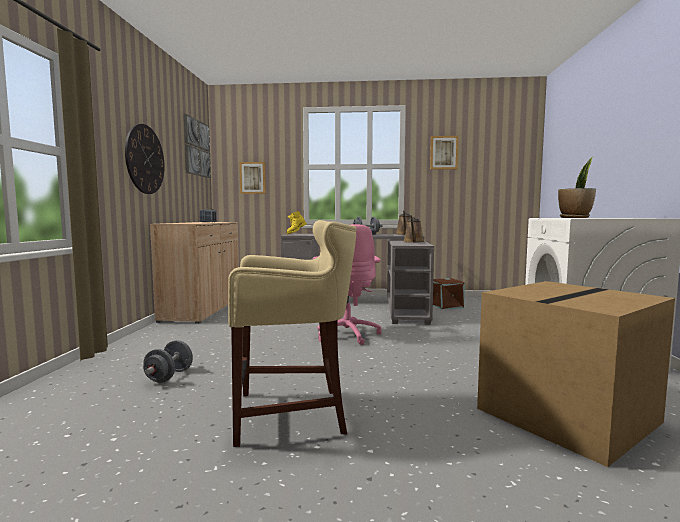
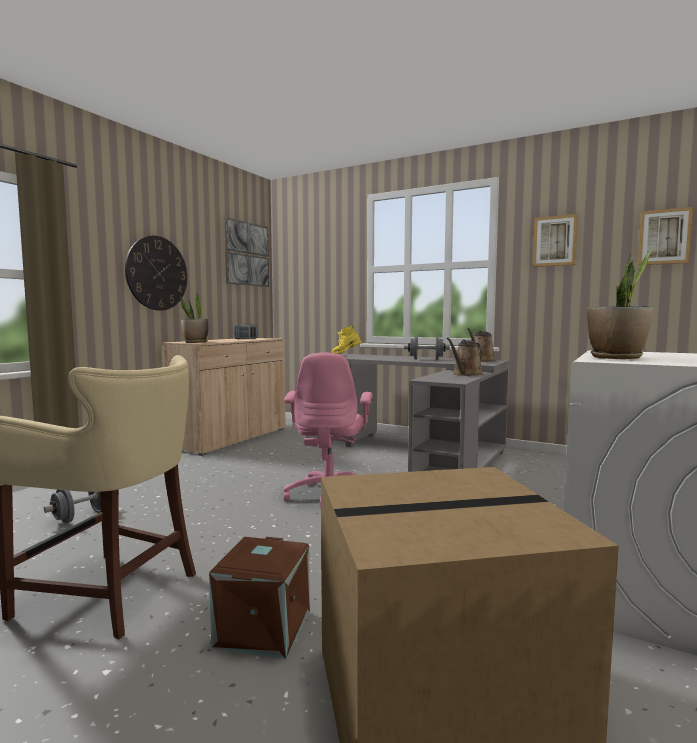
camera: 25 degrees right, 0 degrees up
(185, 223) = (195, 342): none -> potted plant
(252, 178) = (312, 285): picture -> picture (664, 237)
(447, 305) = (532, 470): brown storage box -> brown storage box (264, 629)

